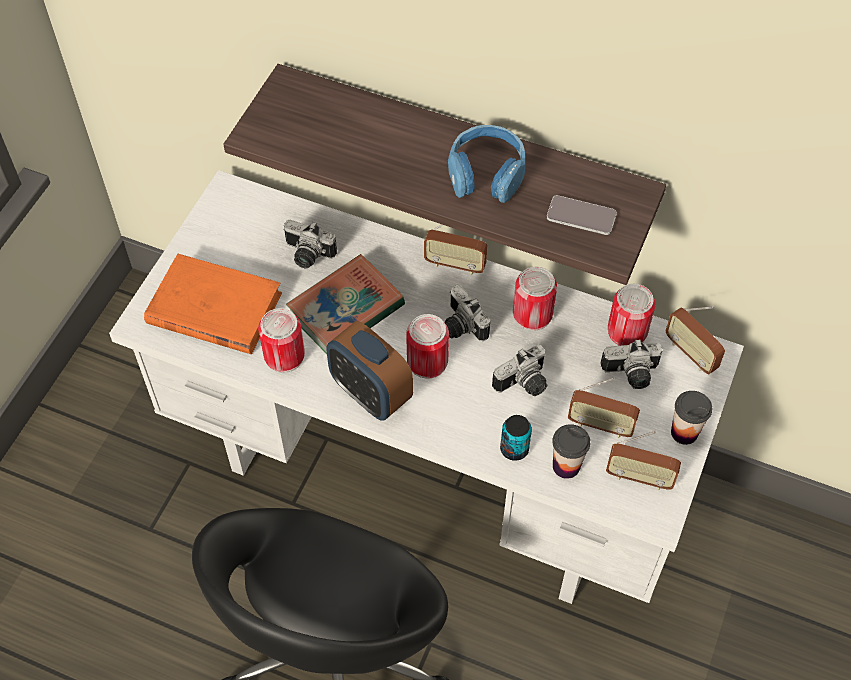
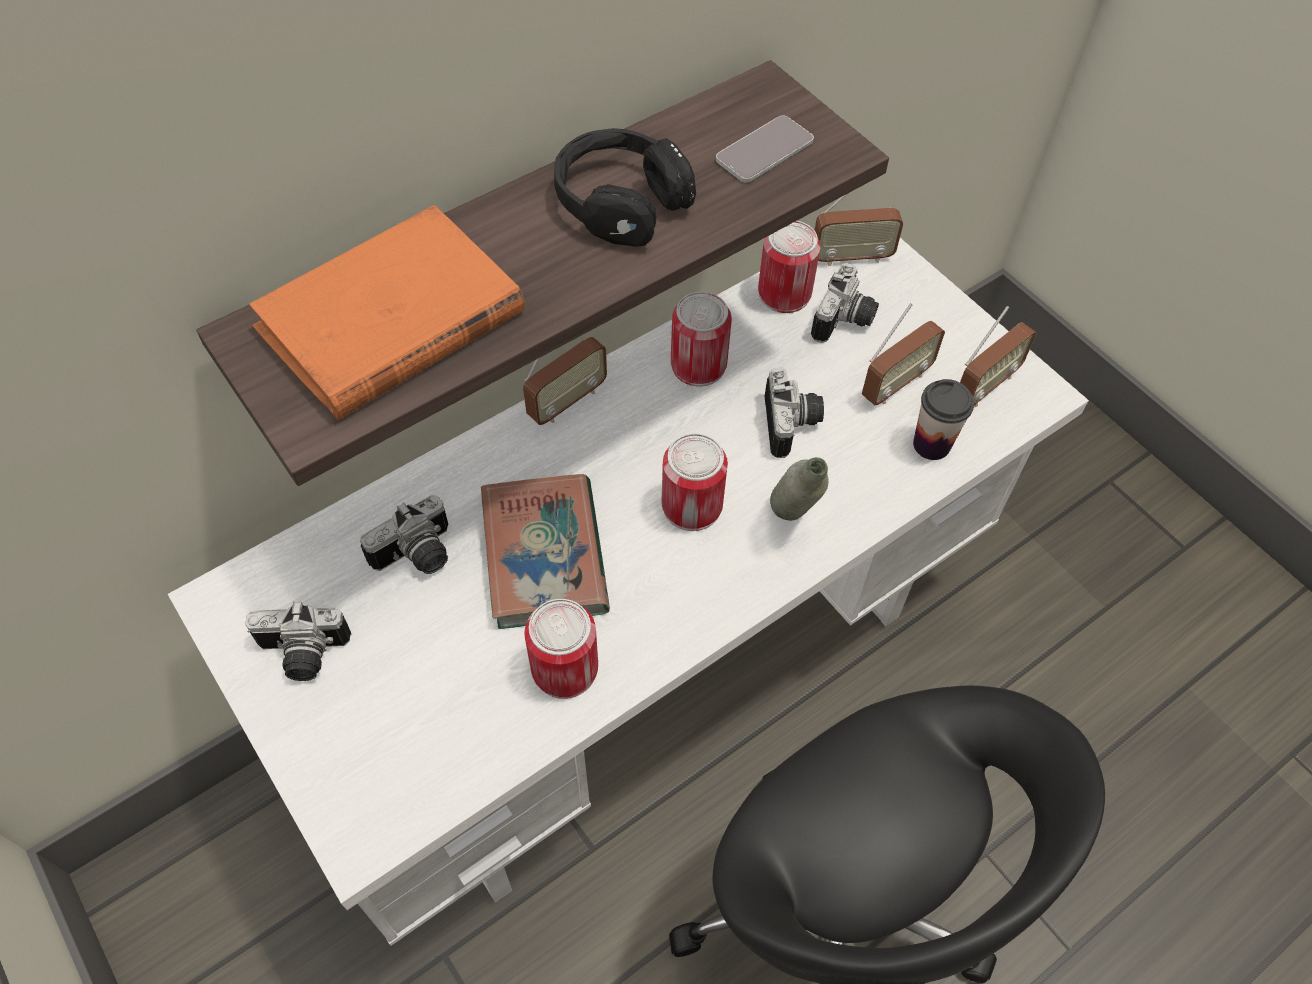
camera: 60 degrees left, 0 degrees up
(214, 308) = (414, 722): orange book -> orange book (390, 321)
(370, 393) = (698, 594): alarm clock -> none
(451, 417) = (792, 523): none -> grey bottle
(460, 326) = (663, 444): camera -> camera (303, 655)
(486, 173) = (620, 202): blue headphones -> black headphones
(514, 449) = (878, 482): can -> none
(684, 432) = (949, 317): cup -> none

